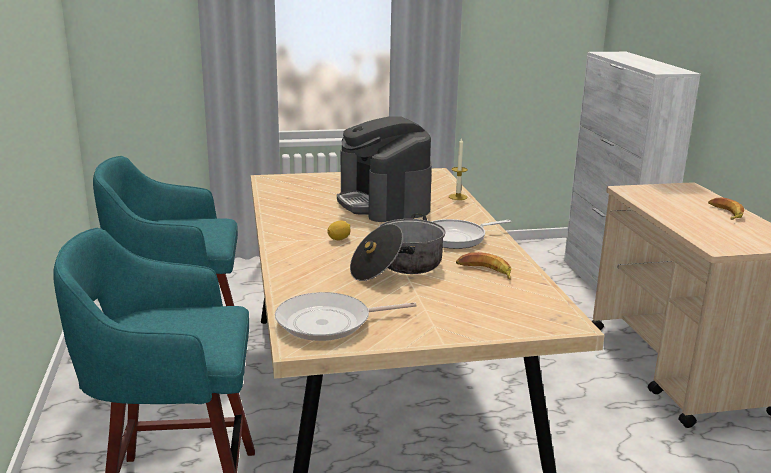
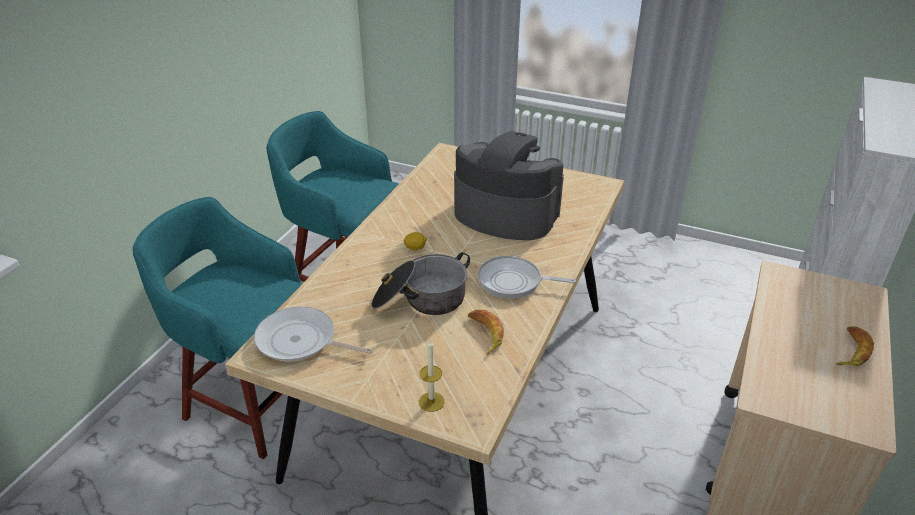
camera: 35 degrees right, 15 degrees up
(384, 203) = (505, 214): coffee machine -> coffee machine turned 105 degrees clockwise
(458, 197) = (582, 226): candle -> candle (431, 402)

